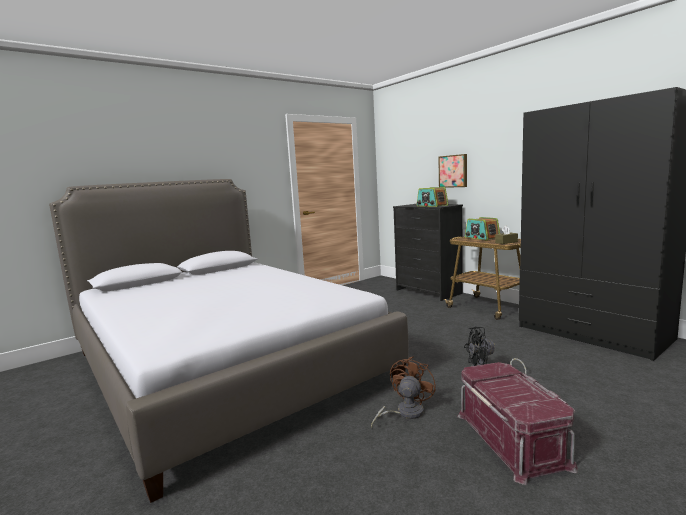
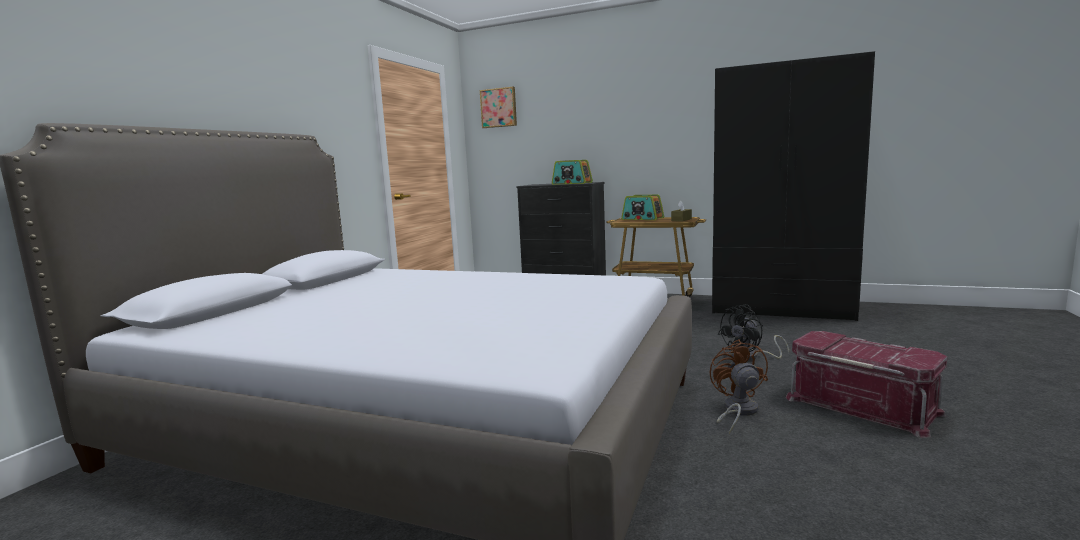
camera: 30 degrees left, 0 degrees up
(453, 171) = (588, 141): picture -> picture (499, 108)

